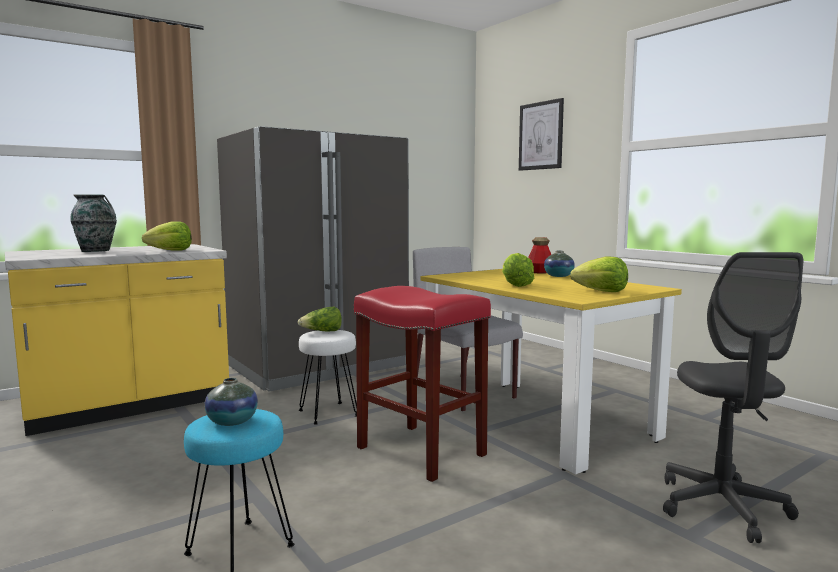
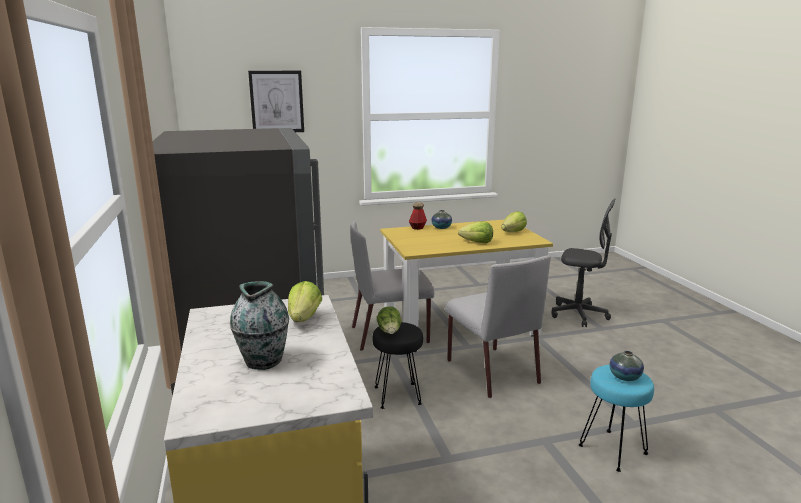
camera: 70 degrees left, 10 degrees up
(329, 413) = (397, 395): white stool -> black stool
(419, 451) = (491, 371): red stool -> grey chair

